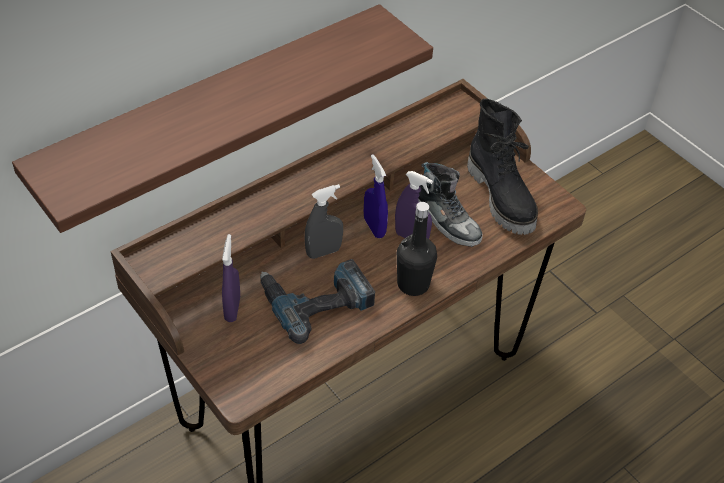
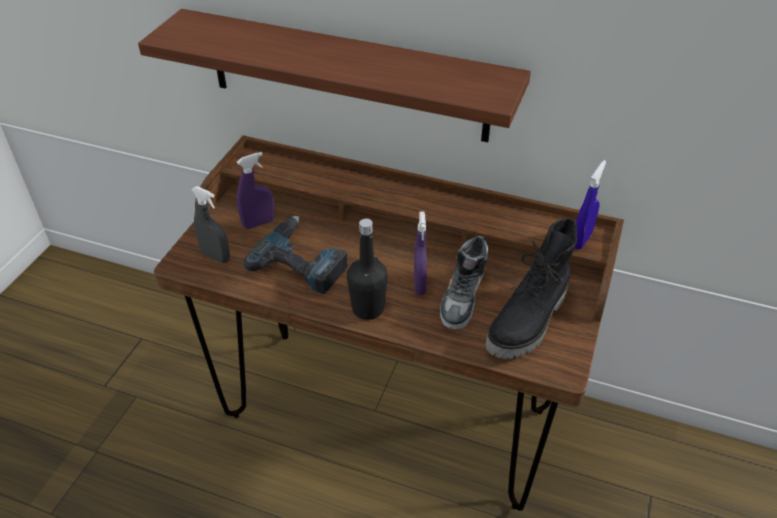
camera: 60 degrees right, 5 degrees down
(323, 252) = (355, 242): grey spray bottle -> grey spray bottle (216, 257)
(374, 227) = (409, 258): blue spray bottle -> blue spray bottle (581, 240)

